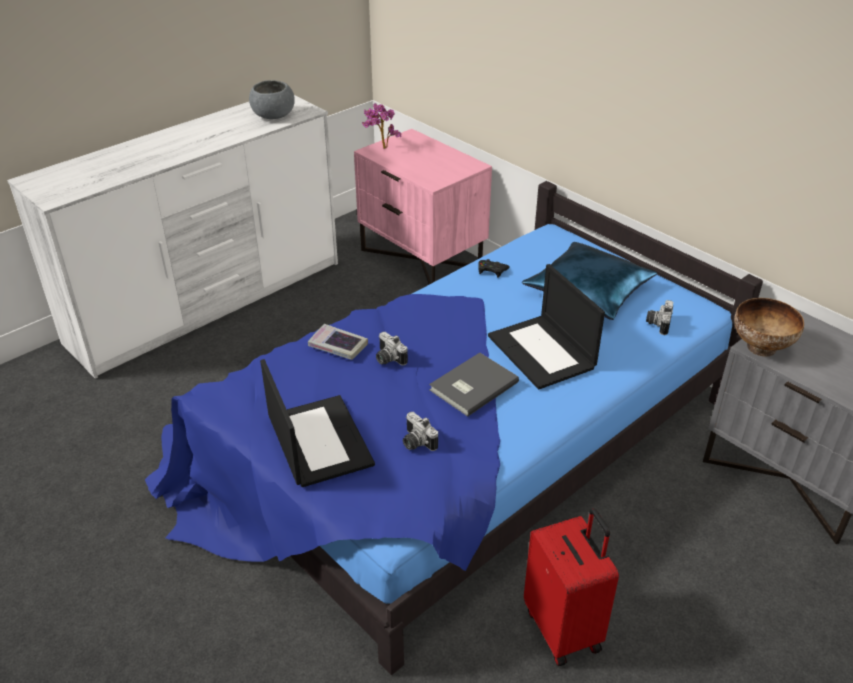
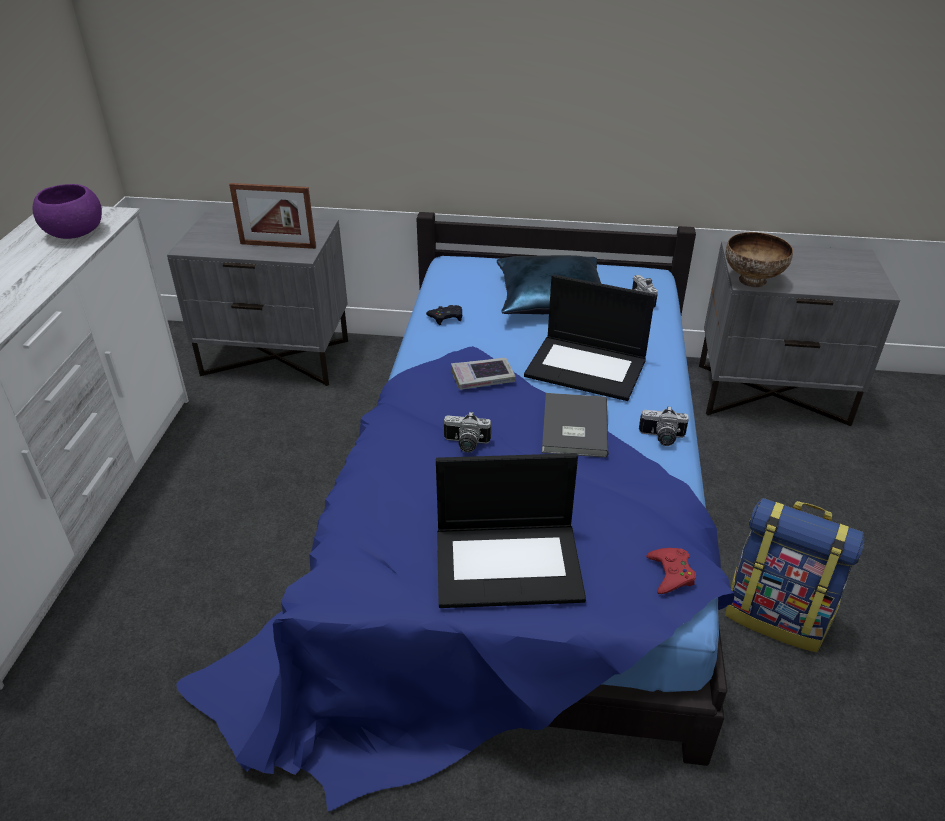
camera: 40 degrees left, 0 degrees up
(273, 115) = (74, 233): grey bowl -> purple bowl
(318, 440) = (509, 563): laptop -> laptop turned 150 degrees clockwise
(338, 346) = (400, 458): book -> book (483, 378)
(381, 148) = (197, 241): potted plant -> none
(404, 506) = (670, 574): none -> red game controller
(416, 442) = (598, 508): camera -> camera (662, 438)
(422, 259) = (277, 356): pink nightstand -> grey nightstand
(427, 170) = (278, 245): none -> picture frame
(564, 629) = (777, 615): red suitcase -> backpack

